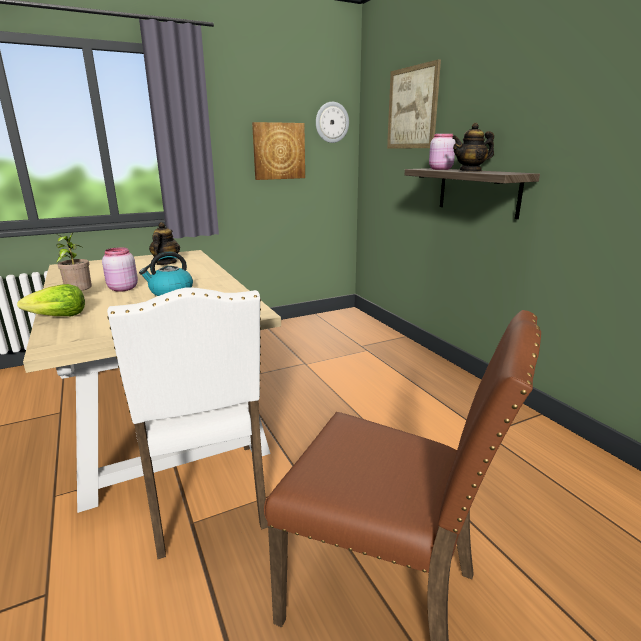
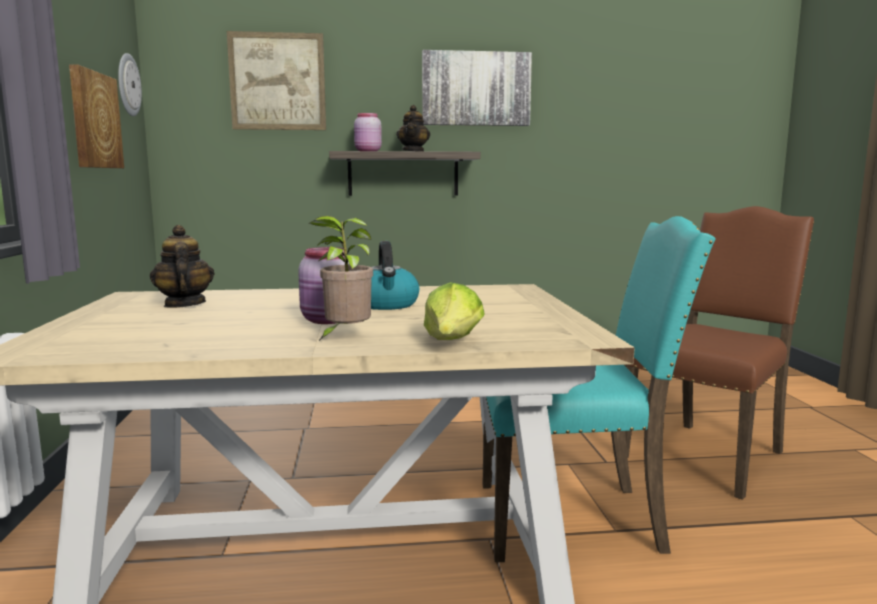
camera: 70 degrees left, 10 degrees down
(166, 263) = (184, 304): teapot -> teapot turned 45 degrees clockwise
(206, 497) = (573, 518): white chair -> turquoise chair
(555, 95) = (476, 89): none -> picture

